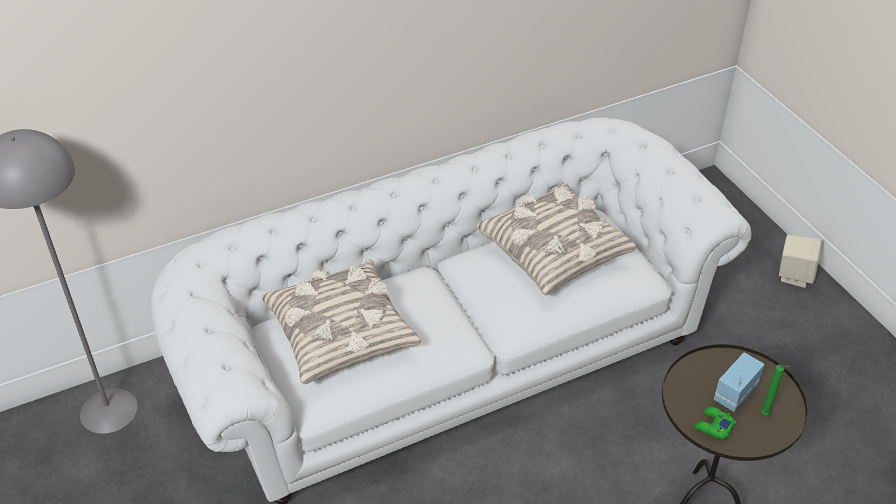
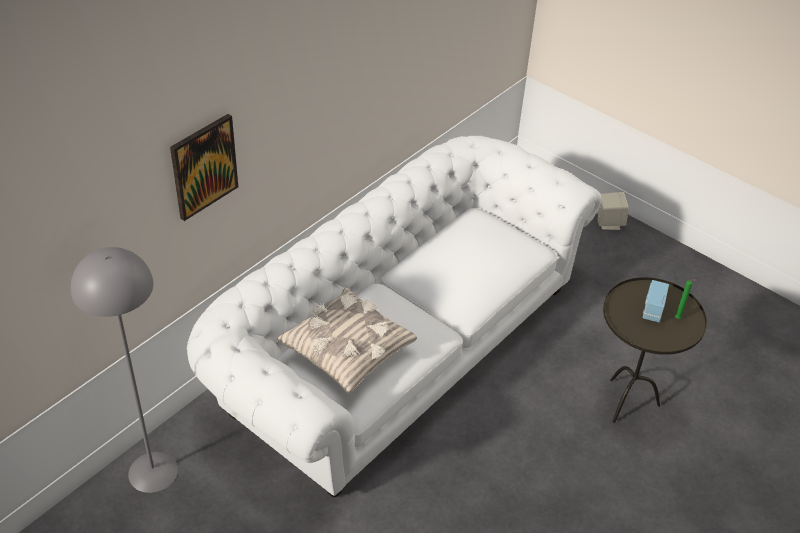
camera: 25 degrees left, 0 degrees up
(195, 67) = (203, 166): none -> picture
(553, 254) = (466, 249): beige pillow -> none
(713, 426) = (651, 336): green game controller -> none

